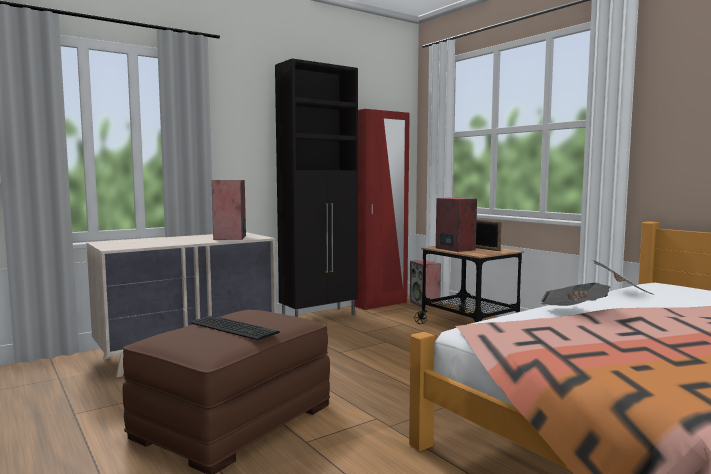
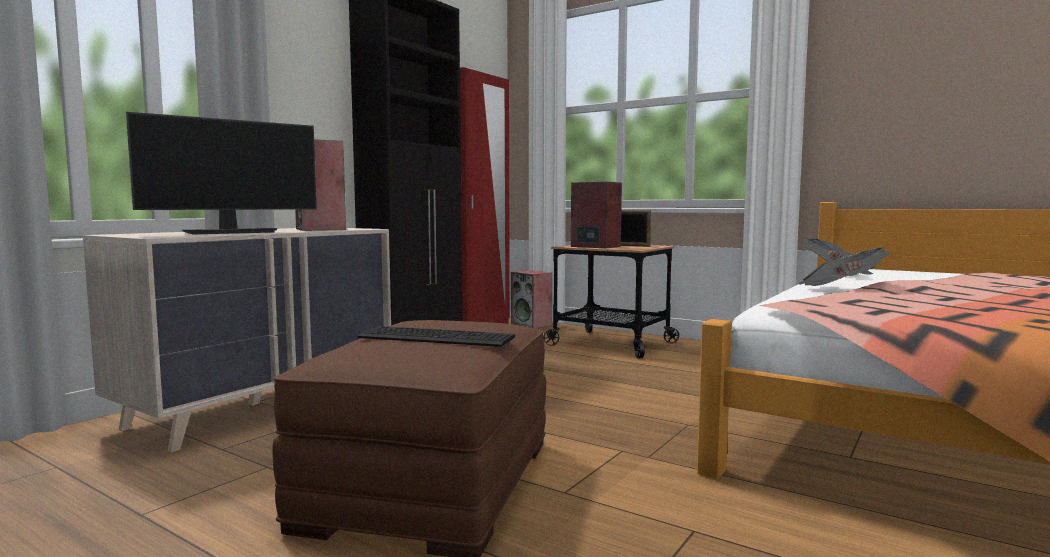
camera: 20 degrees left, 0 degrees up
(166, 241) = (232, 232): none -> monitor

